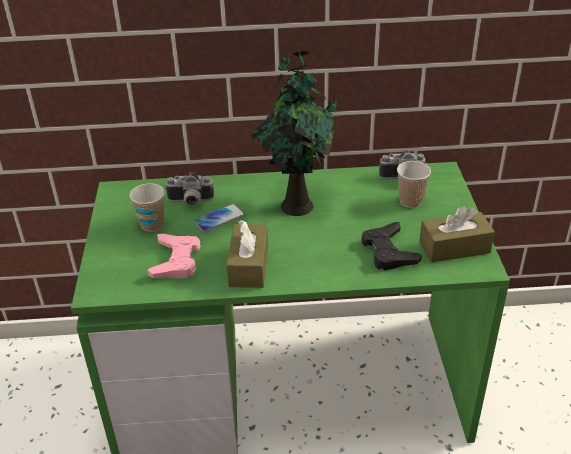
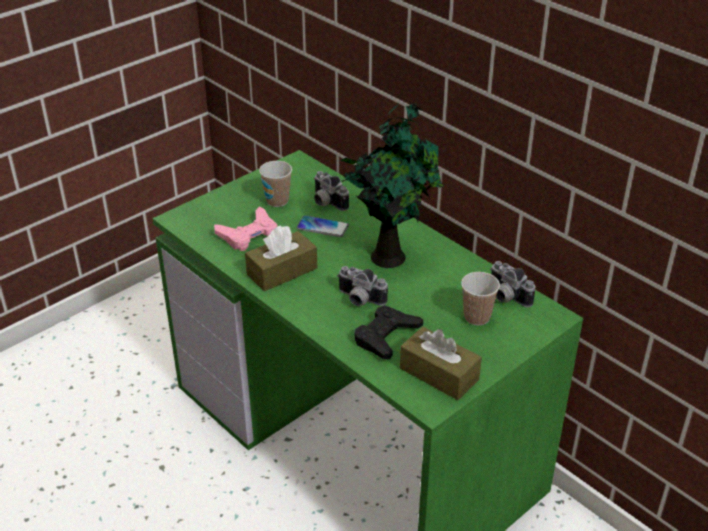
camera: 50 degrees right, 0 degrees up
(331, 244) = (359, 300): none -> camera

